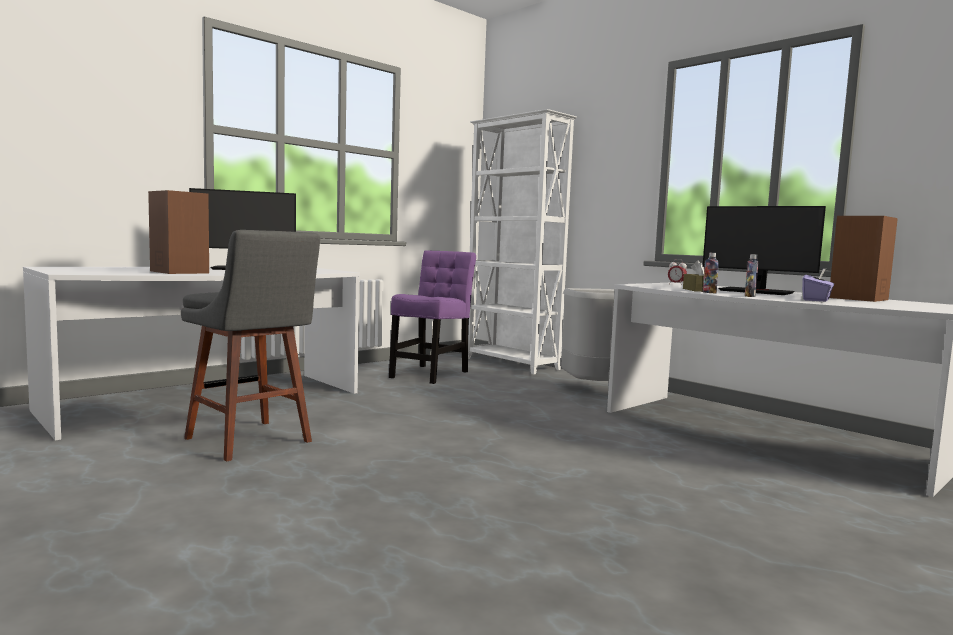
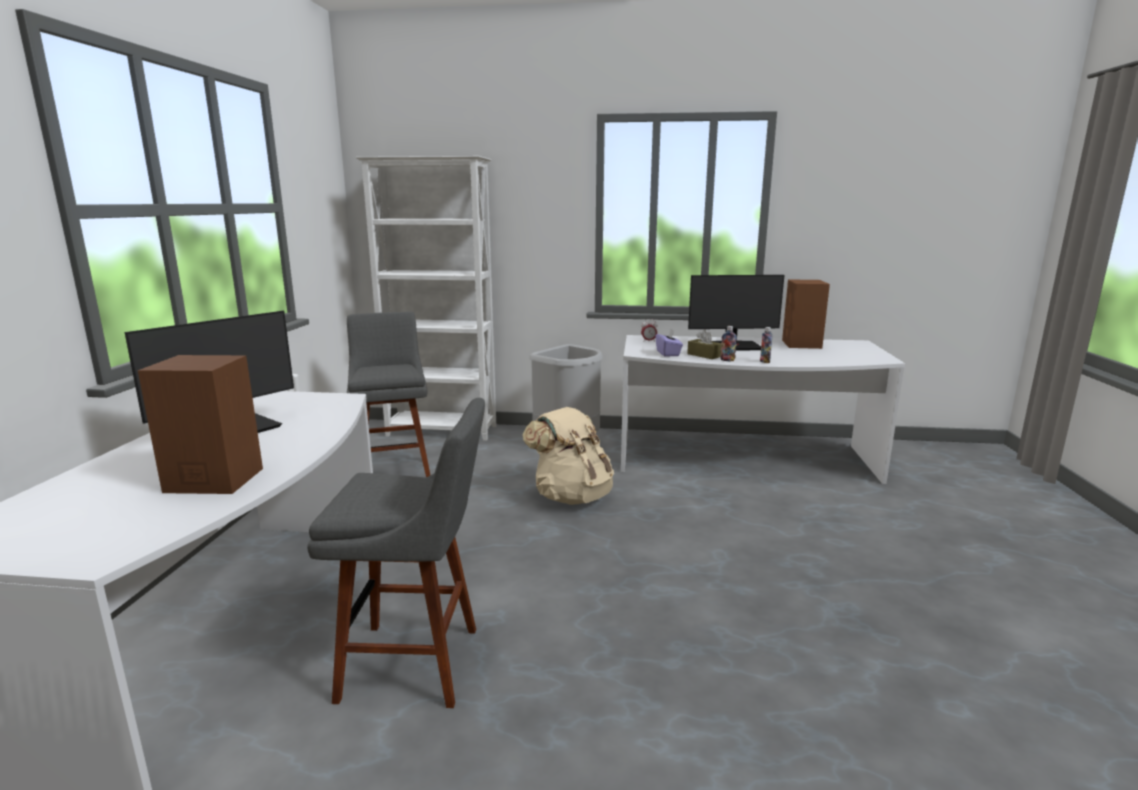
camera: 40 degrees left, 10 degrees up
(431, 373) = (395, 473): purple chair -> grey stool
(528, 412) = (571, 496): none -> beige backpack
(816, 300) = (805, 357): purple tissue box -> purple tissue box (668, 353)

